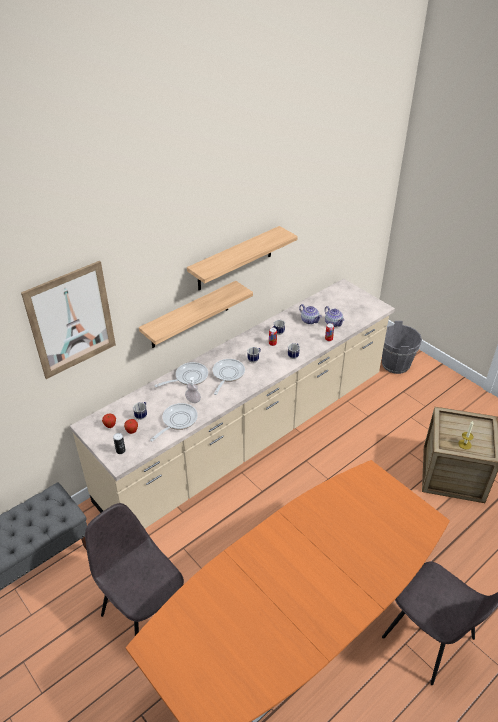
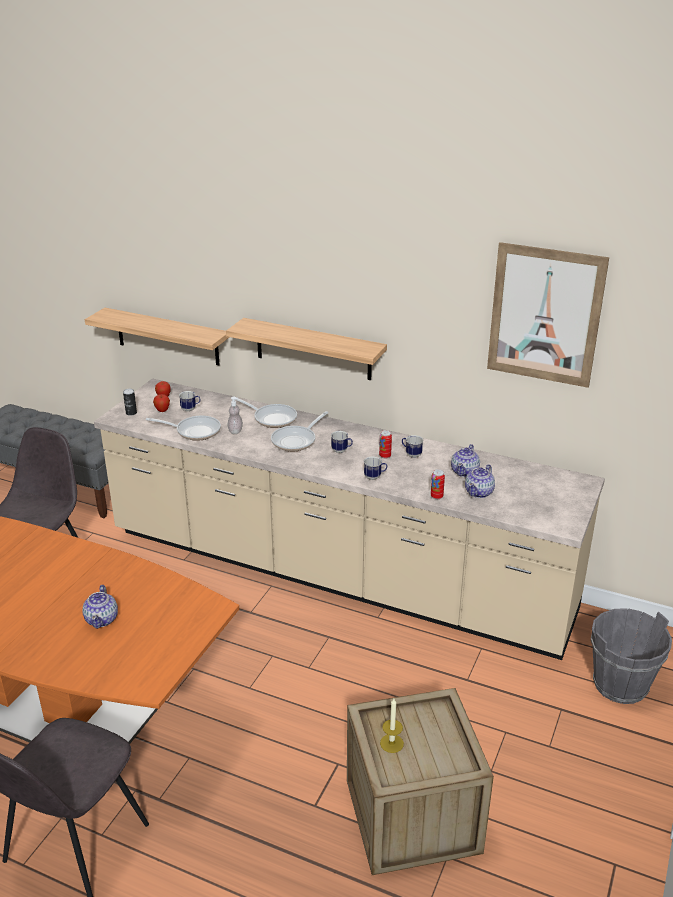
camera: 65 degrees right, 10 degrees down
(71, 320) = (170, 257): picture -> picture (545, 315)
(227, 375) = (296, 440): frying pan -> frying pan turned 135 degrees clockwise
(235, 259) = (388, 311): shelf -> shelf (167, 336)
(358, 531) = (102, 619): none -> teapot

